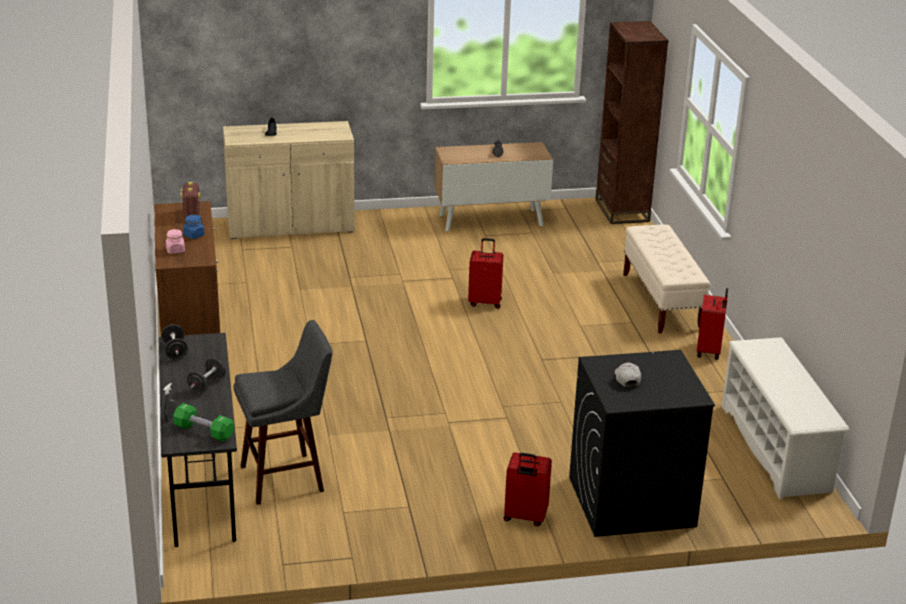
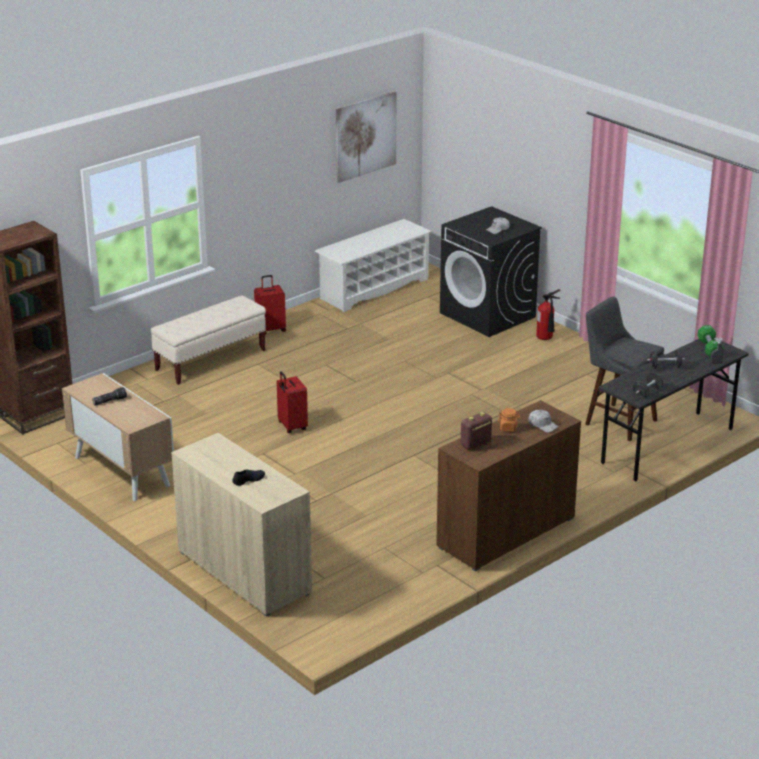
camera: 120 degrees left, 0 degrees up
(175, 250) = (542, 425): pink jar -> white cap
(193, 235) = (508, 428): blue jar -> orange jar
(525, 517) = (546, 339): red suitcase -> fire extinguisher
(845, 254) = (365, 136): none -> picture

